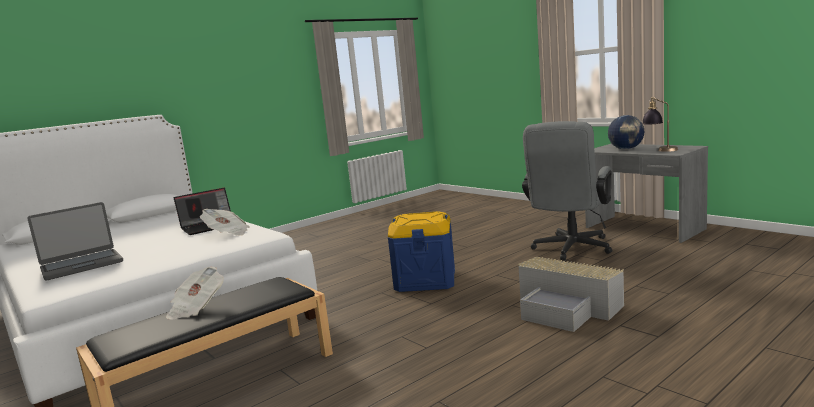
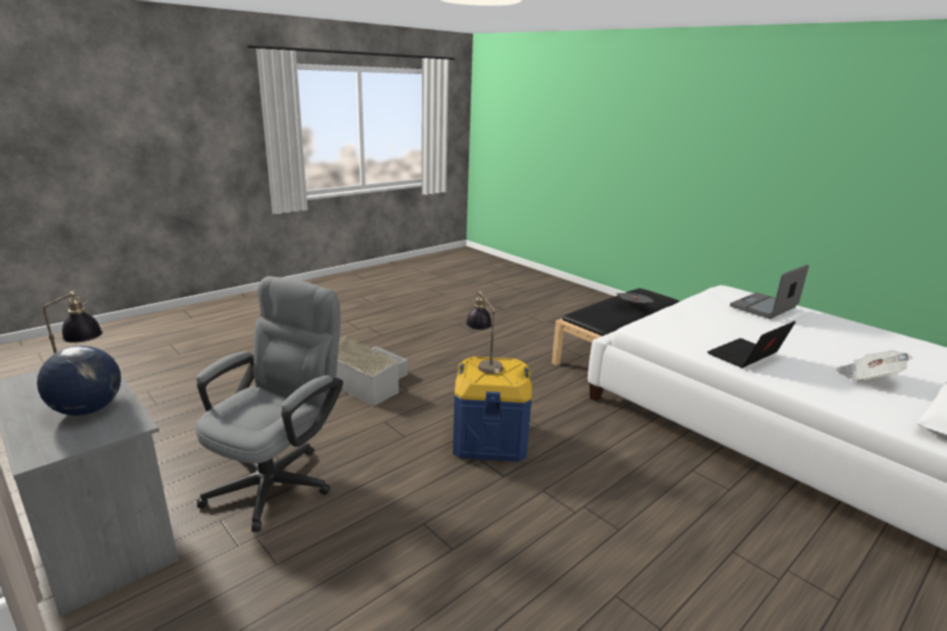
camera: 175 degrees right, 10 degrees up
(227, 234) = (693, 336): newspaper -> newspaper (867, 378)
(427, 220) = (483, 363): none -> table lamp

